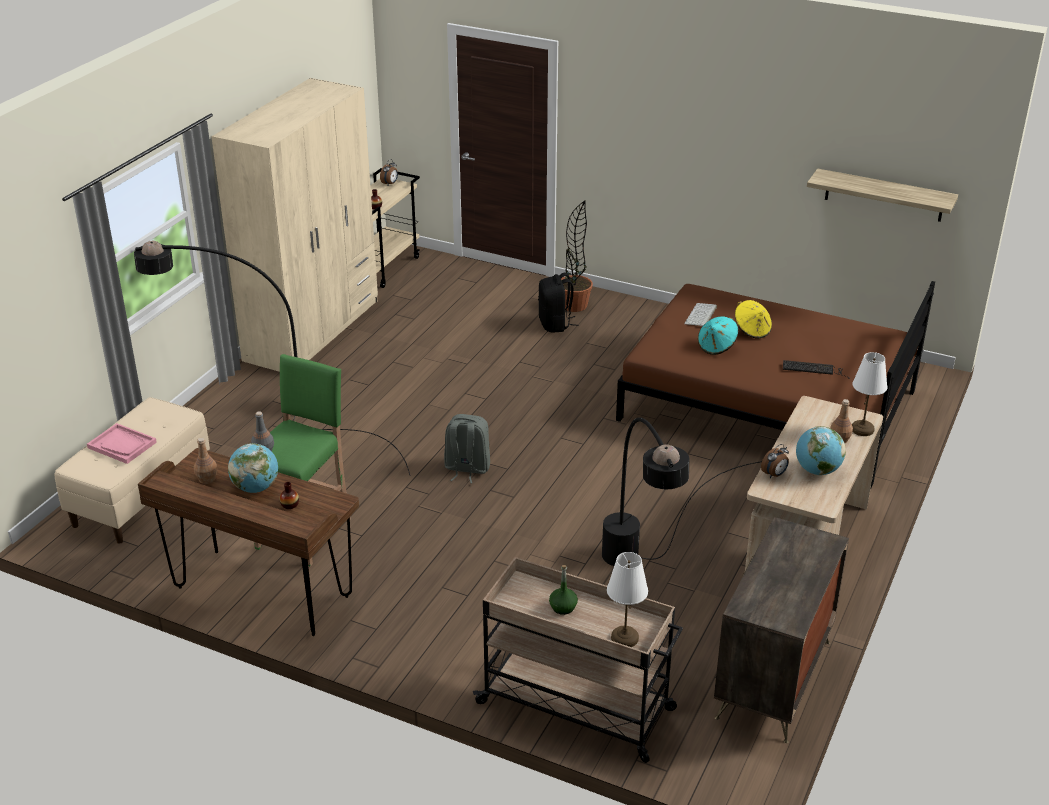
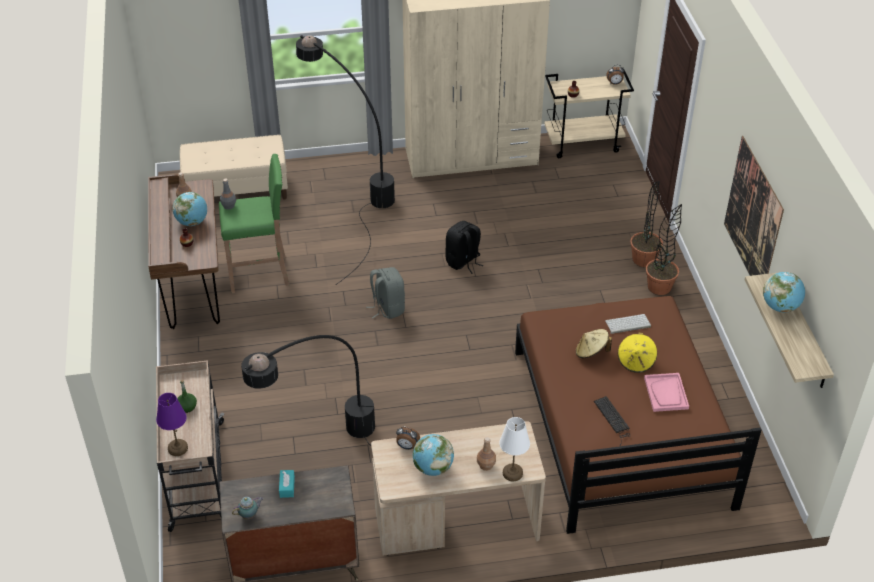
camera: 55 degrees right, 10 degrees up
(122, 445) = (224, 153): pink tray -> pink tray (666, 393)
(555, 324) = (606, 262): black backpack -> black backpack (463, 261)
(617, 313) = (659, 287): none -> potted plant
(624, 638) = (177, 448): white table lamp -> purple table lamp
(717, 346) = (591, 352): turquoise hat -> beige hat
(737, 152) = (752, 217): none -> picture
(772, 568) = (287, 487): none -> turquoise tissue box
(793, 609) = (249, 515): none -> teapot
(859, 183) = (780, 306): none -> globe

